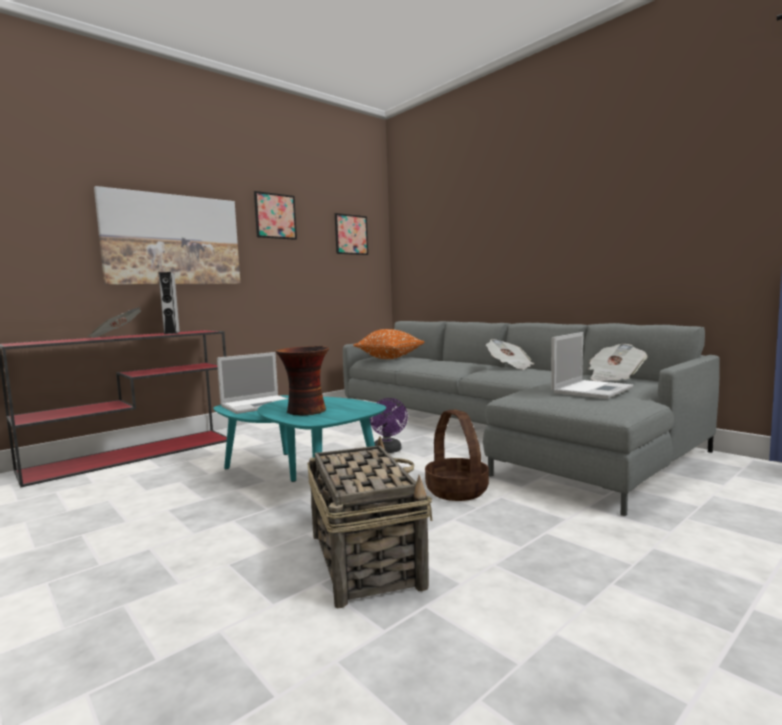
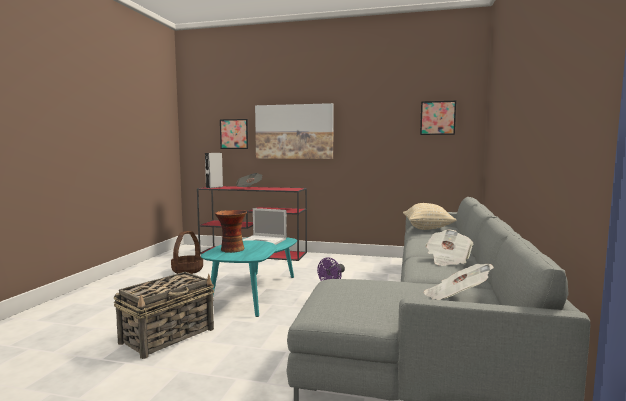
camera: 55 degrees right, 0 degrees up
(172, 333) = (279, 188): grey speaker -> grey speaker (214, 187)
(275, 216) = (366, 109): picture -> picture (234, 134)
(389, 358) = (427, 228): orange pillow -> beige pillow
(456, 491) = (283, 335): basket -> basket (187, 270)
(592, 390) = (375, 296): laptop -> none

